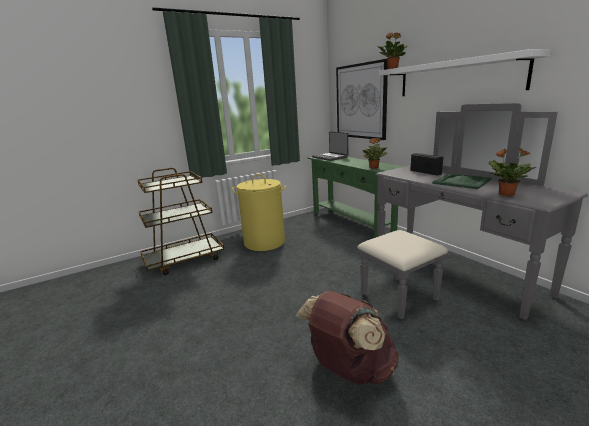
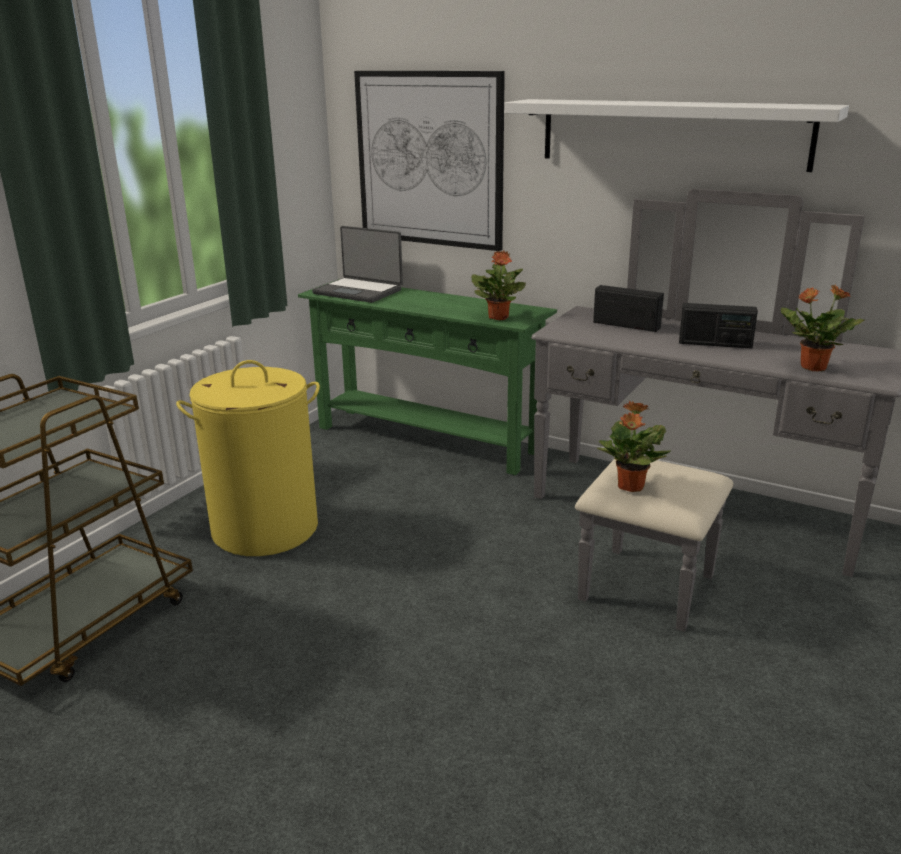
camera: 30 degrees left, 5 degrees up
(349, 369) = (678, 755): brown backpack -> none
(392, 69) = (533, 101): potted plant -> potted plant (630, 487)
(462, 181) = (715, 344): green tray -> radio

